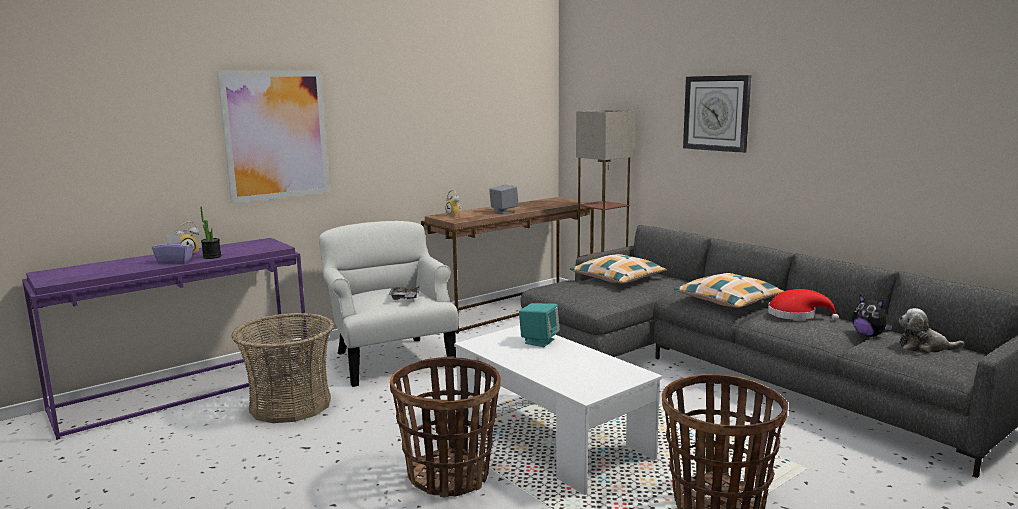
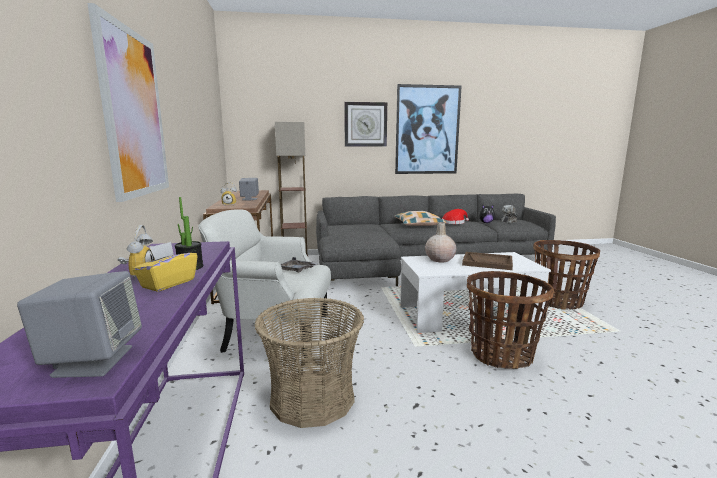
camera: 60 degrees left, 0 degrees up
(65, 277) = (92, 361): none -> grey speaker
(175, 261) = (168, 283): purple tissue box -> yellow tissue box
(539, 341) = (439, 259): turquoise speaker -> beige vase
(565, 366) = (487, 262): none -> brown tray
(618, 278) = (349, 229): pillow -> none
(821, 126) = (427, 130): none -> picture

